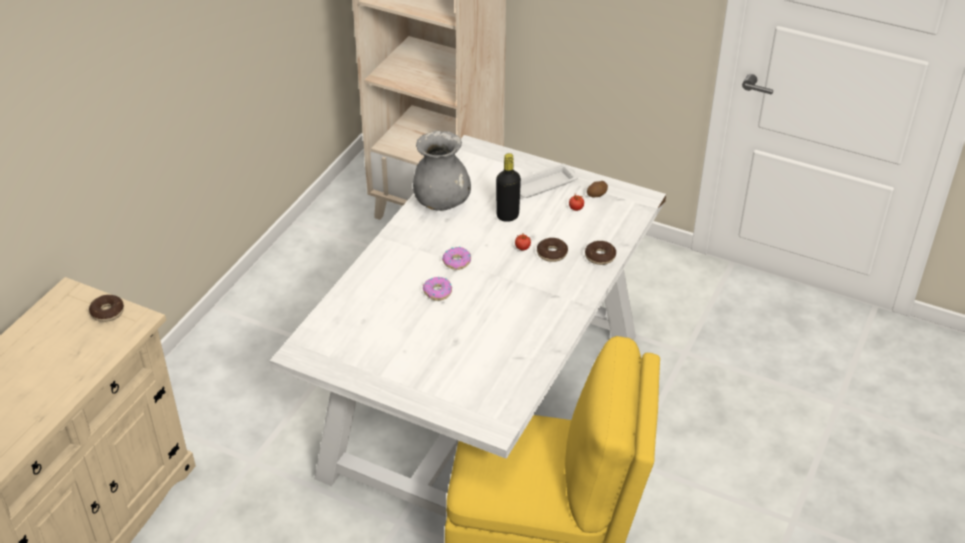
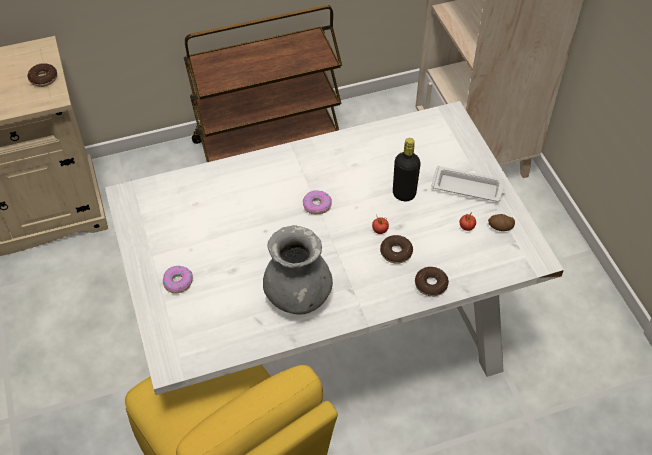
camera: 45 degrees right, 10 degrees up
(258, 306) = (268, 143): none -> brown cart
(437, 292) = (272, 220): donut -> donut (178, 282)
(442, 202) = (369, 147): grey vase -> grey vase (298, 296)

